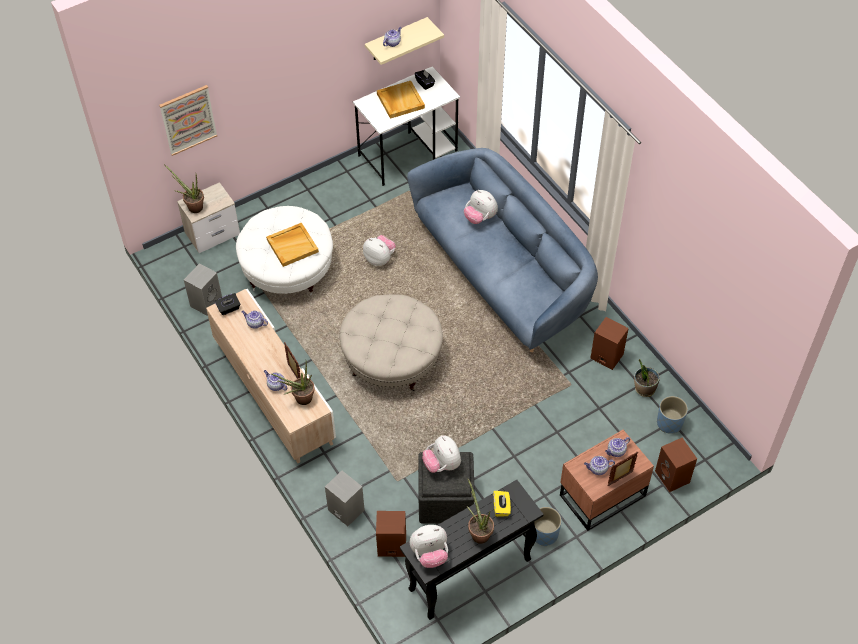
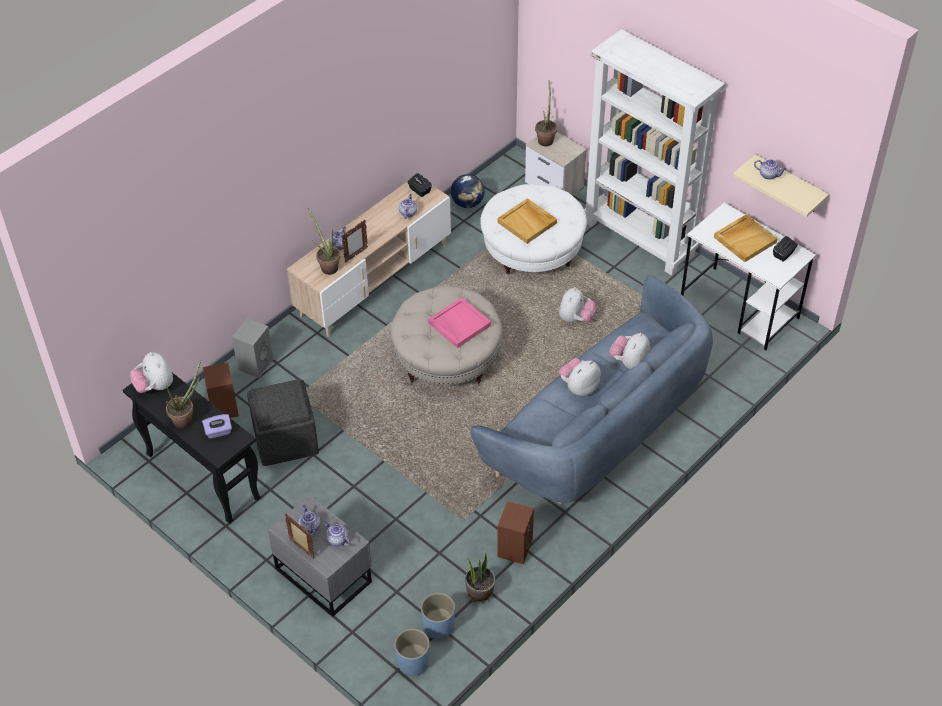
camera: 75 degrees right, 5 degrees down
(188, 120) = (578, 58): picture -> none
(206, 302) = (467, 203): grey speaker -> globe
(305, 193) = (640, 239): none -> white bookcase
(397, 321) = (459, 324): none -> pink tray
(442, 464) = (287, 396): plush toy -> plush toy (579, 387)
(501, 507) = (218, 432): yellow tissue box -> purple tissue box
(544, 534) = (263, 530): blue planter -> blue planter (413, 662)
(600, 495) = (324, 573): brown nightstand -> grey nightstand
(673, 477) = (364, 640): brown speaker -> none

